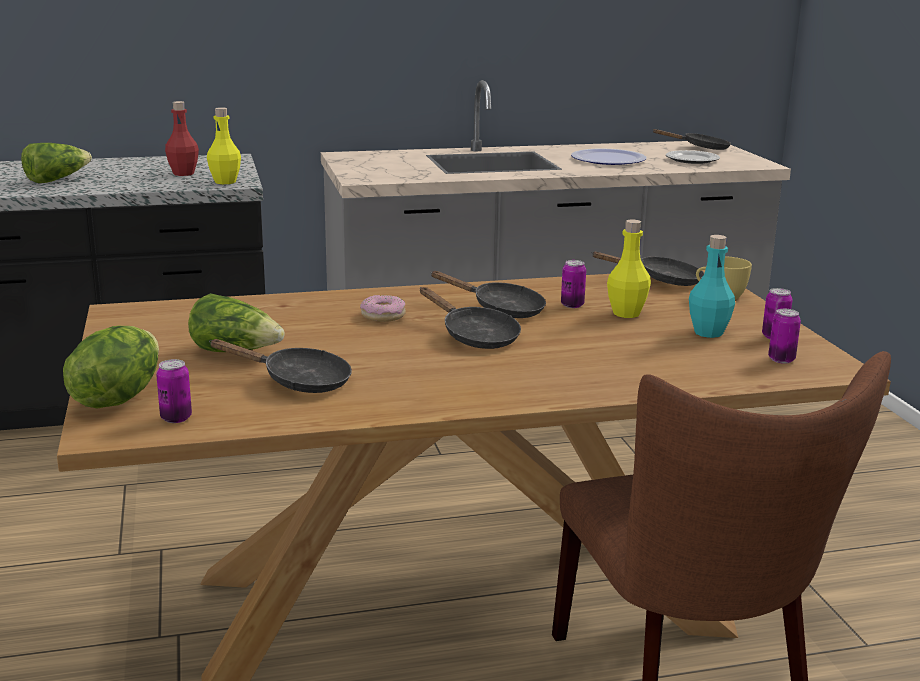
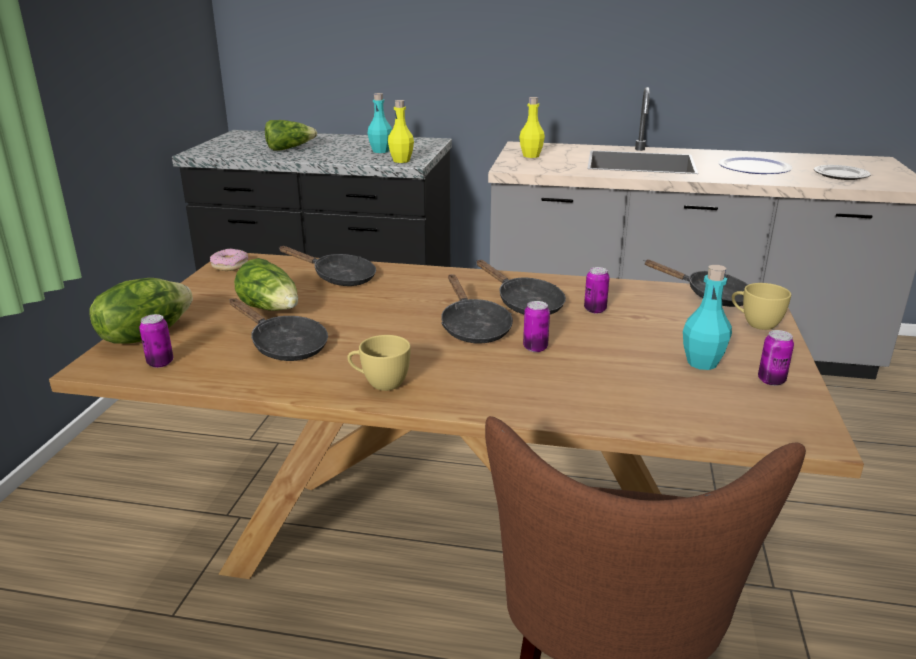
camera: 25 degrees right, 5 degrees up
(183, 173) = (380, 151): red bottle -> turquoise bottle
(383, 315) = (419, 294): donut -> donut (230, 266)
(441, 395) = (380, 383): none -> yellow cup
(626, 313) = (638, 327): yellow bottle -> yellow bottle (531, 156)
(701, 148) = (863, 164): black frying pan -> black frying pan (338, 278)
(781, 359) = (753, 410): can -> can (535, 348)

